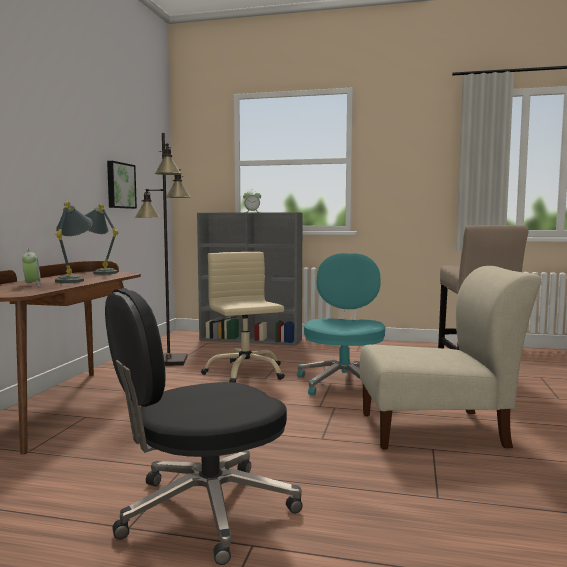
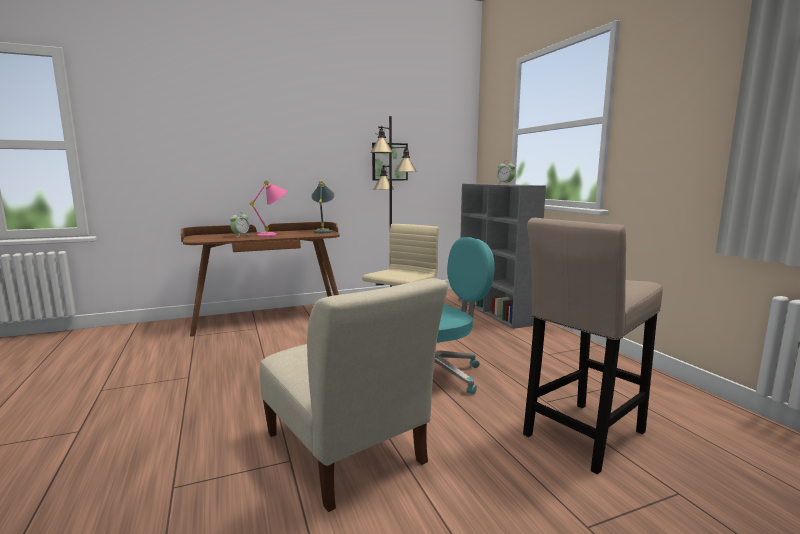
camera: 55 degrees right, 5 degrees up
(74, 280) = (274, 235): grey table lamp -> pink table lamp
(203, 511) = (126, 402): black office chair -> none

